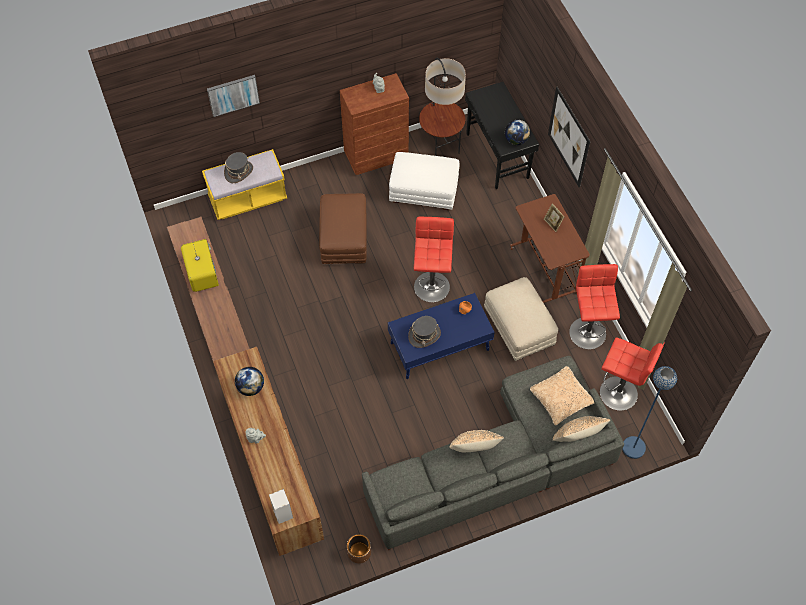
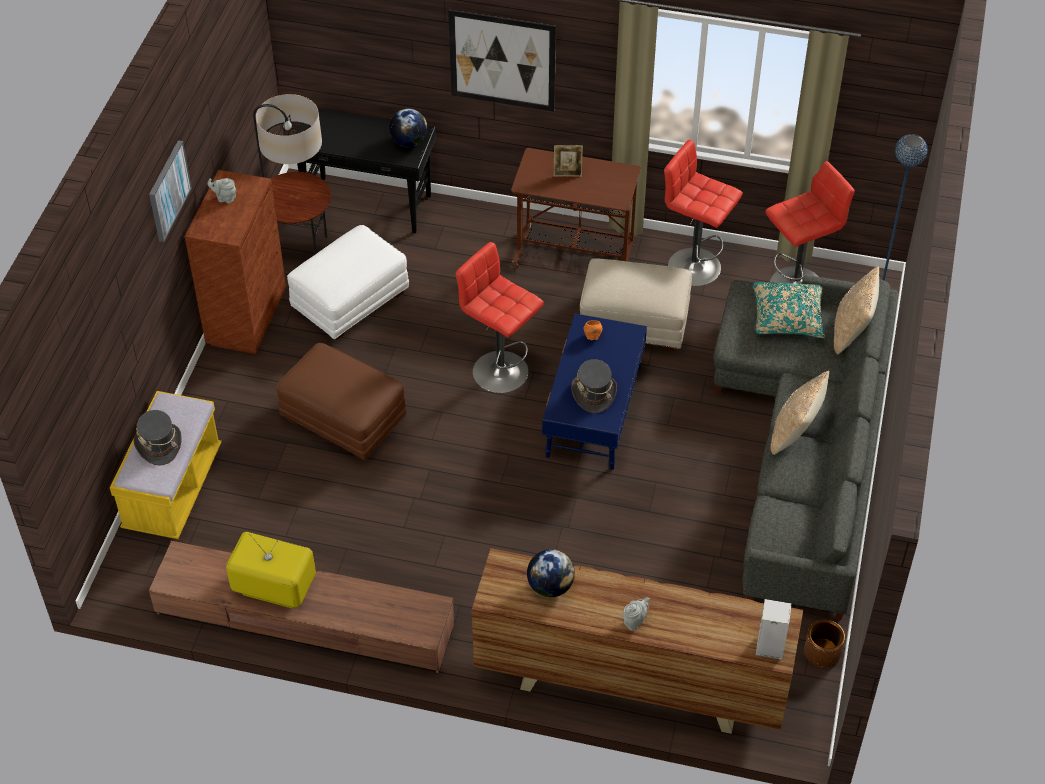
camera: 55 degrees left, 10 degrees down
(233, 95) = (107, 320): picture -> picture (168, 190)
(560, 398) = (787, 317): beige pillow -> turquoise pillow

